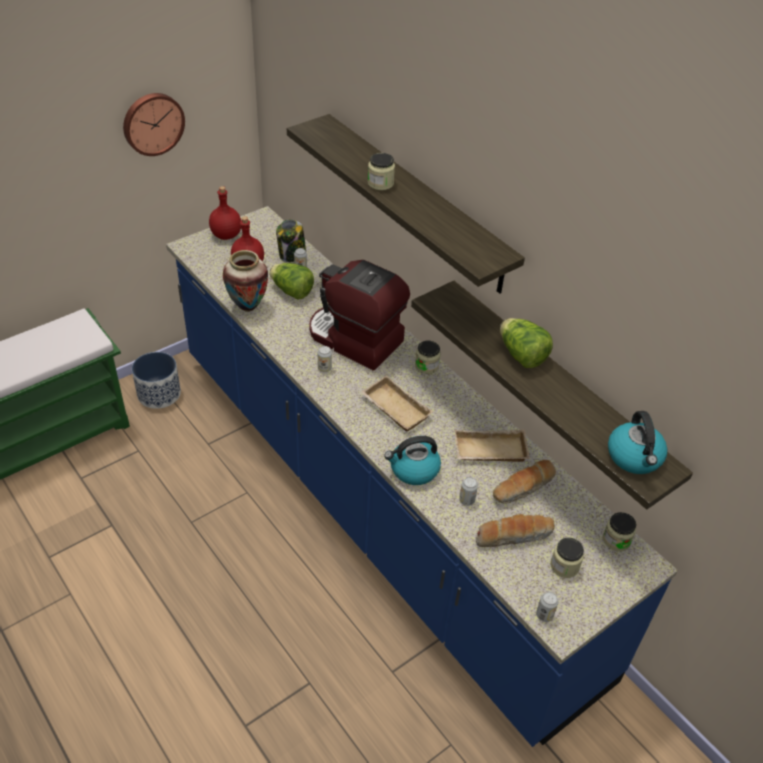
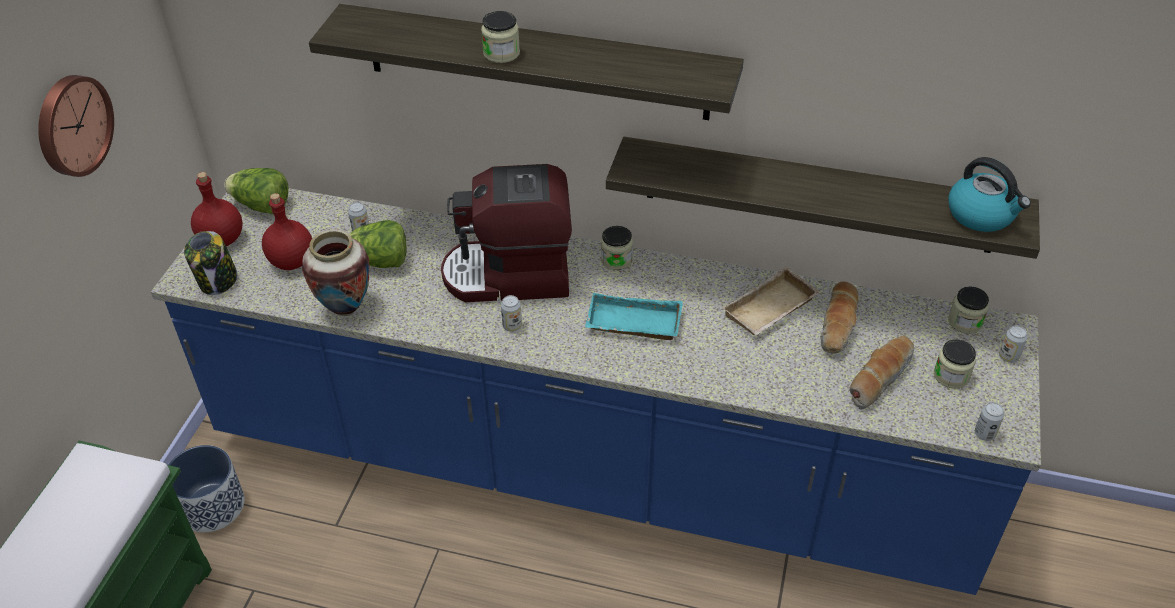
camera: 35 degrees left, 0 degrees up
(292, 255) = (332, 221): jar -> jar (218, 281)
(393, 408) = (632, 324): beige tray -> turquoise tray
(413, 470) = (721, 375): kettle -> none
(467, 500) = (803, 372): can -> can (1008, 357)
(521, 355) = (777, 176): lettuce -> lettuce (261, 206)

